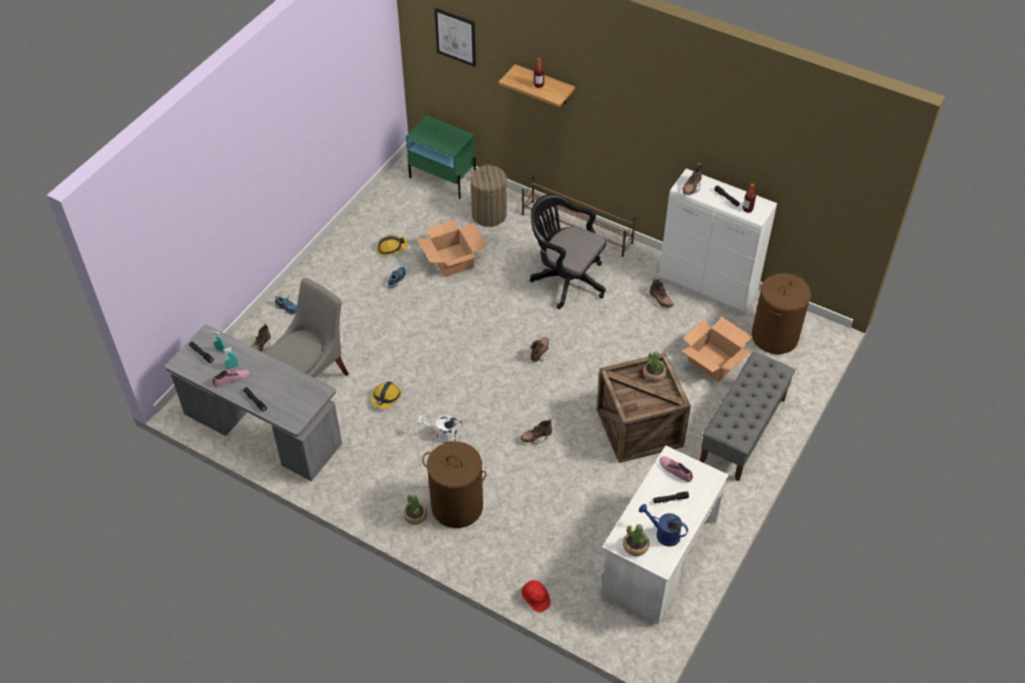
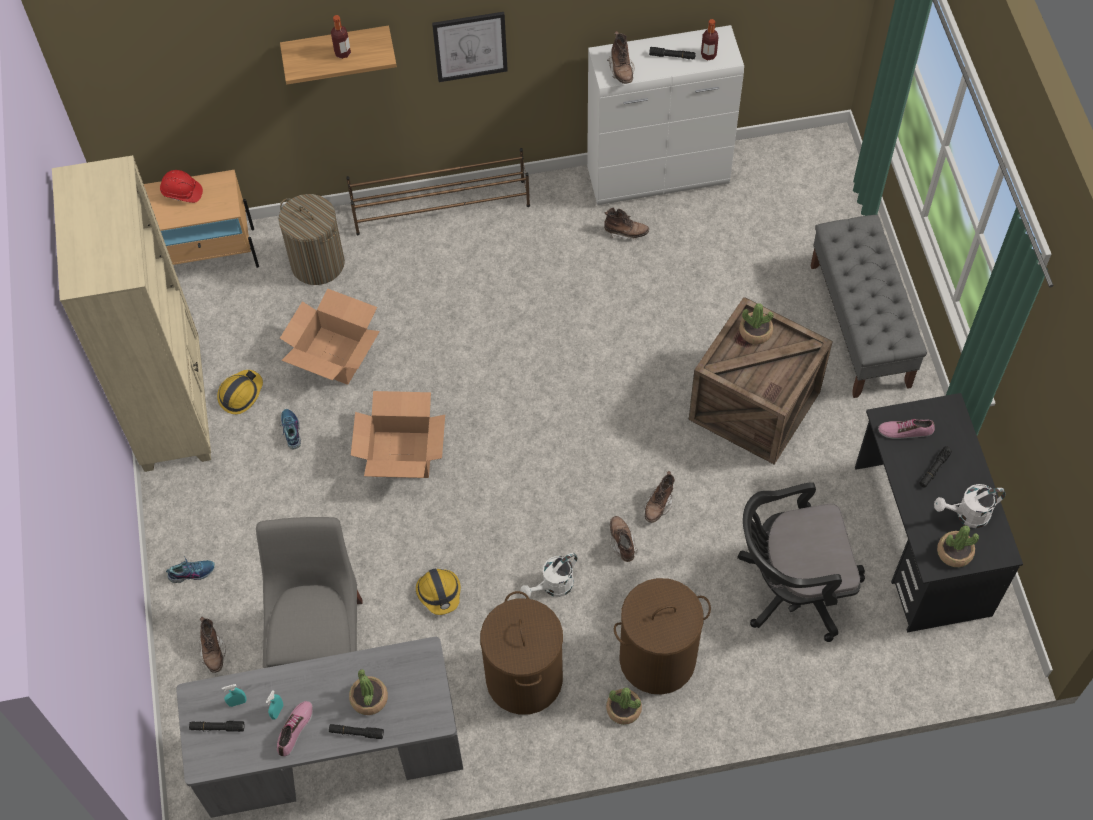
camera: 40 degrees left, 10 degrees up
(276, 391) = (369, 698): none -> potted plant
(356, 232) = (173, 406): none -> beige bookcase
(443, 179) = (209, 255): green nightstand -> beige nightstand
(456, 37) = (166, 52): picture -> picture (470, 46)
(535, 598) = (847, 694): red hard hat -> red hard hat (182, 192)
(539, 353) = (557, 398): brown boot -> brown boot (622, 542)
(565, 279) = (494, 283): black office chair -> black office chair (790, 587)
(659, 558) = (921, 540): white desk -> black desk
(663, 534) = (967, 515): blue watering can -> white watering can
(713, 361) = (752, 265): cardboard box -> cardboard box (401, 454)
(775, 337) = (785, 188): brown laundry basket -> brown laundry basket (524, 678)

